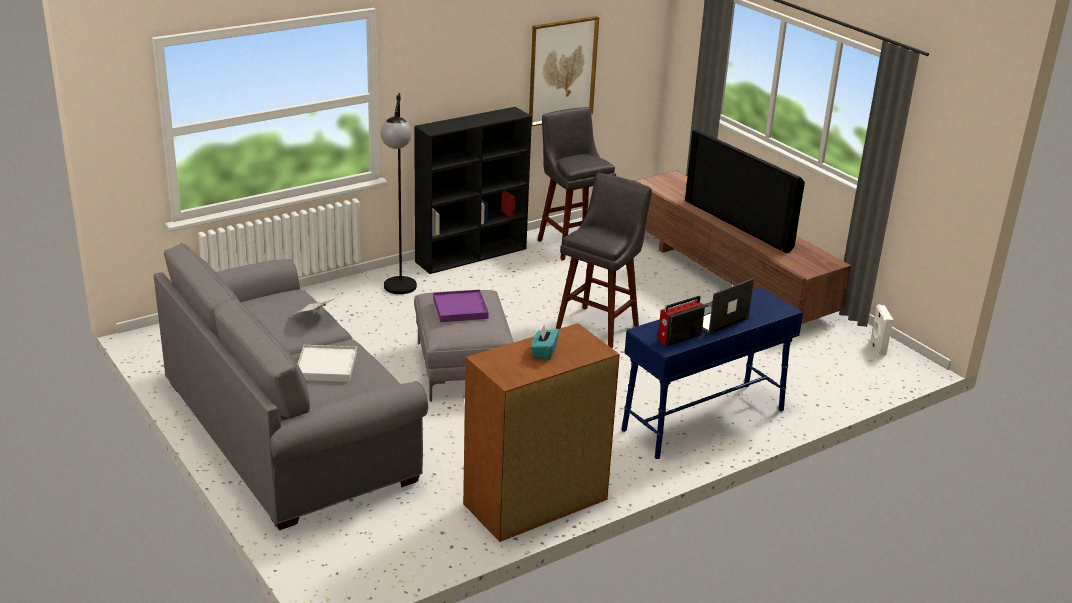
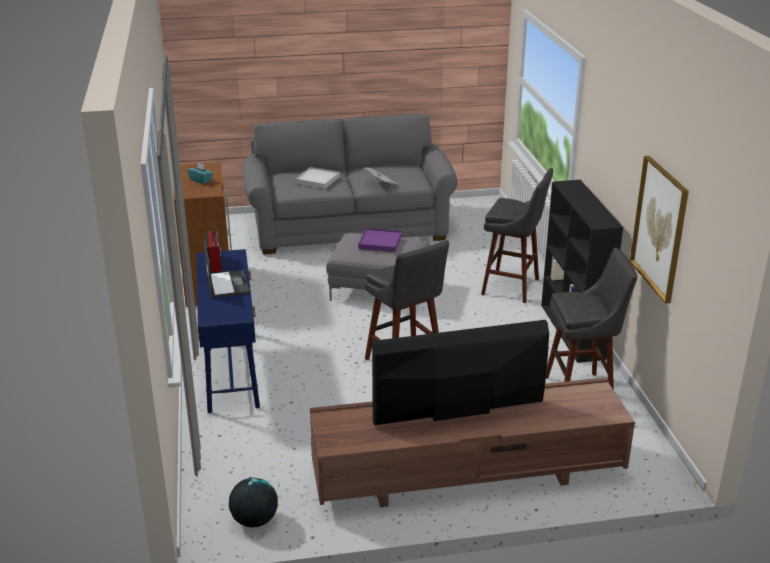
camera: 115 degrees right, 0 degrees up
(399, 292) = (513, 287): black floor lamp -> grey stool
(877, 348) = (254, 521): white speaker -> globe

